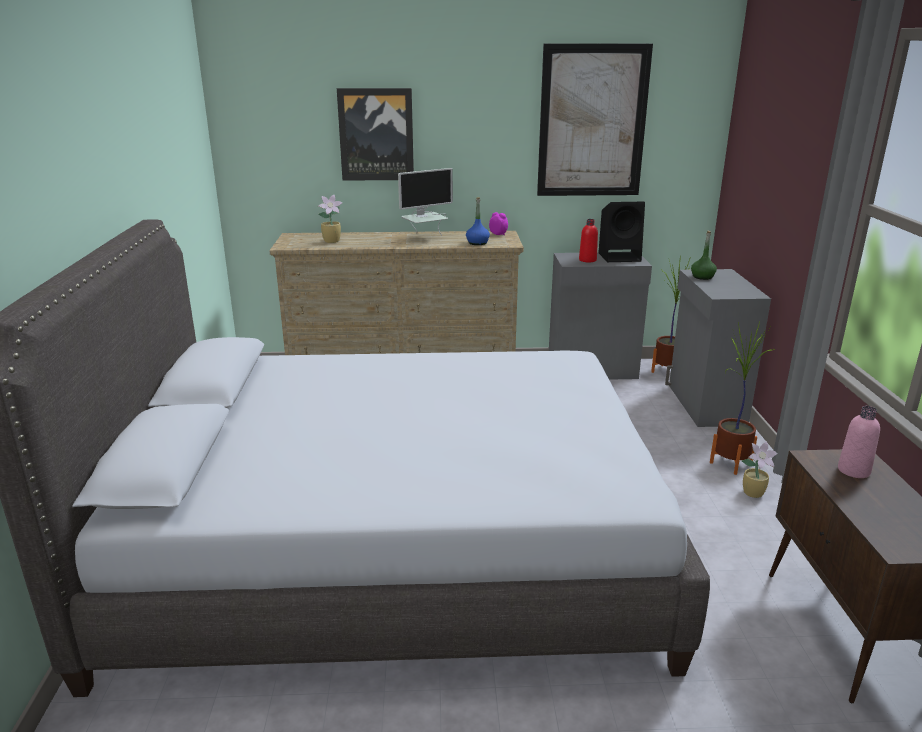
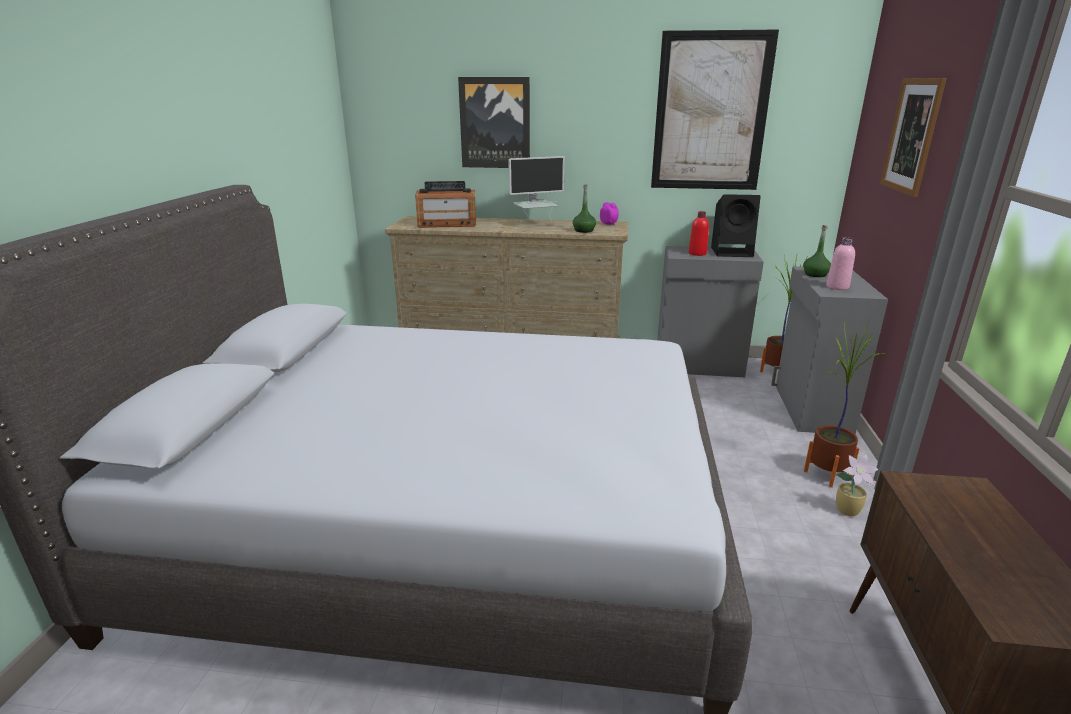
camera: 10 degrees right, 0 degrees up
(332, 241) = (447, 224): potted plant -> radio
(477, 243) = (584, 230): blue bottle -> green bottle
(782, 150) = (912, 136): none -> picture
(853, 470) = (961, 504): pink bottle -> pink bottle (837, 287)

